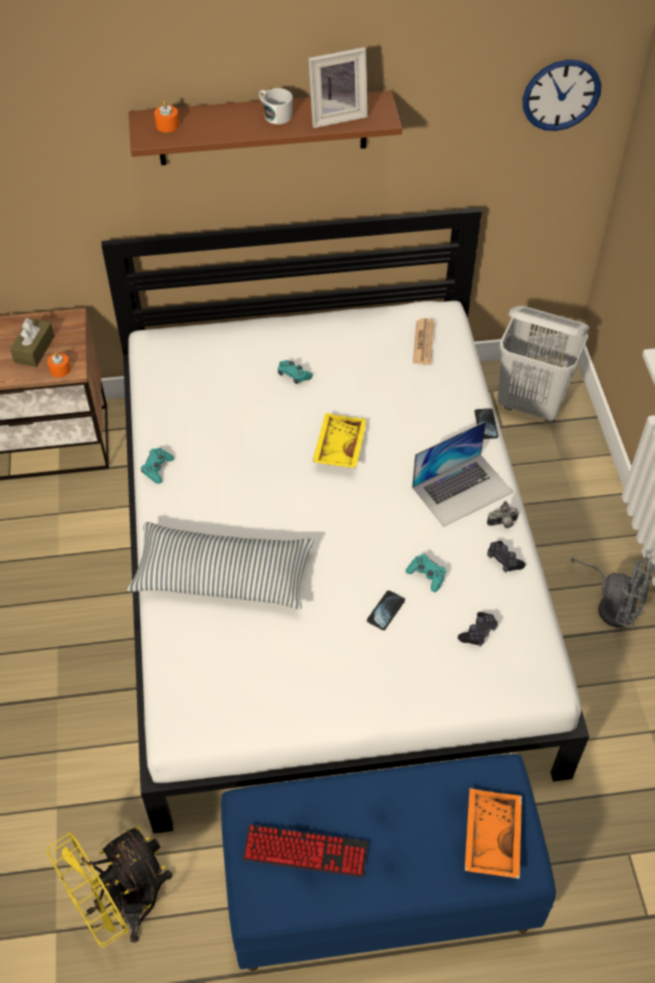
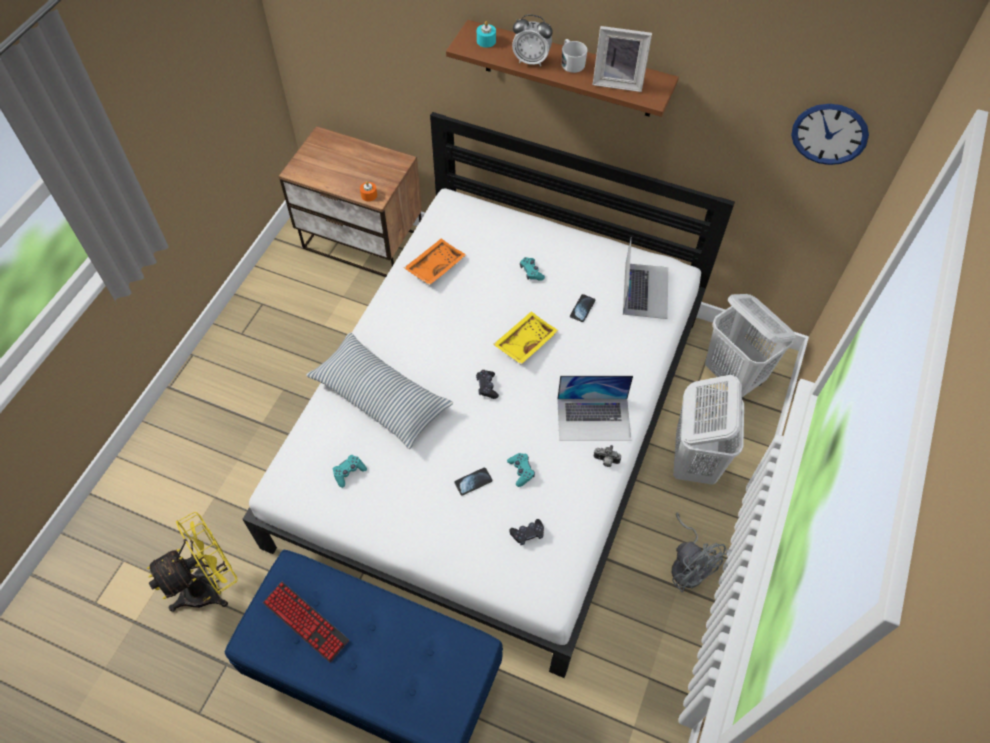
camera: 30 degrees right, 5 degrees up
(34, 349) = (362, 173): brown tissue box -> none
(122, 907) = (210, 586): yellow fan -> yellow fan turned 150 degrees clockwise
(157, 468) = (390, 297): turquoise game controller -> turquoise game controller (349, 472)
(167, 125) = (486, 41): orange candle -> turquoise candle
(231, 127) = (531, 60): none -> alarm clock
(423, 342) = (645, 290): newspaper -> laptop
(486, 424) = (648, 377): phone -> phone (582, 308)
(490, 837) = (435, 688): orange tray -> orange tray (434, 266)
(504, 560) = (586, 489): black game controller -> black game controller (487, 387)
(549, 503) = (694, 460): none -> white laundry basket

